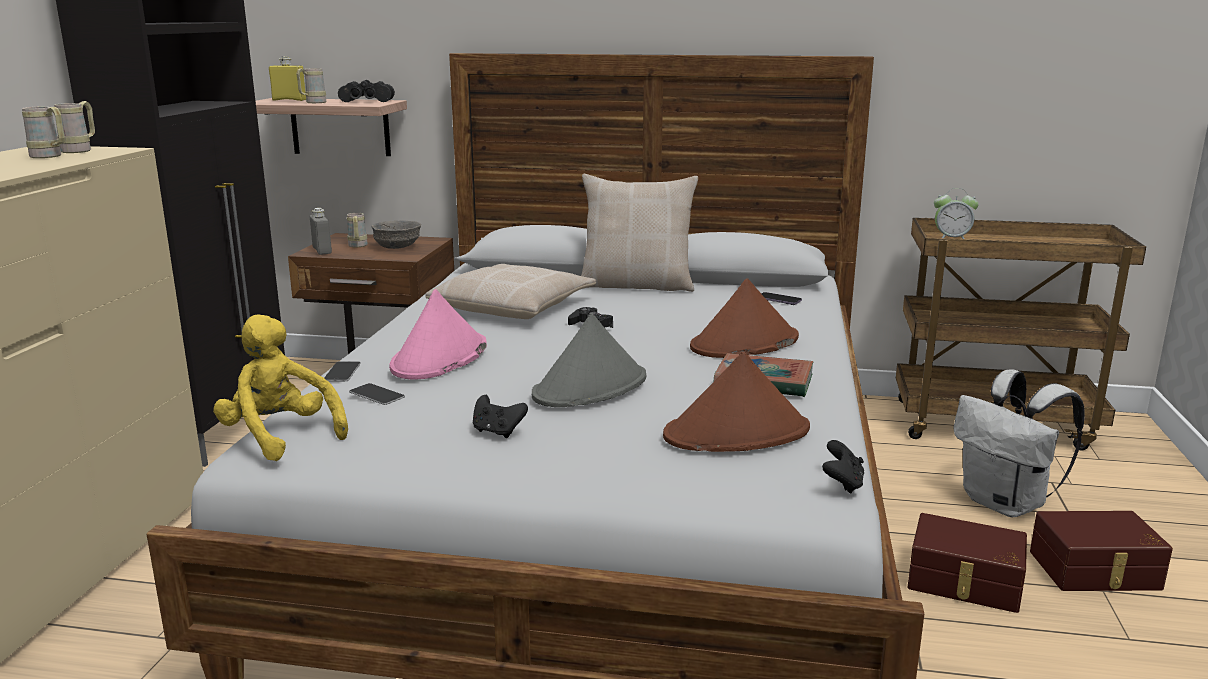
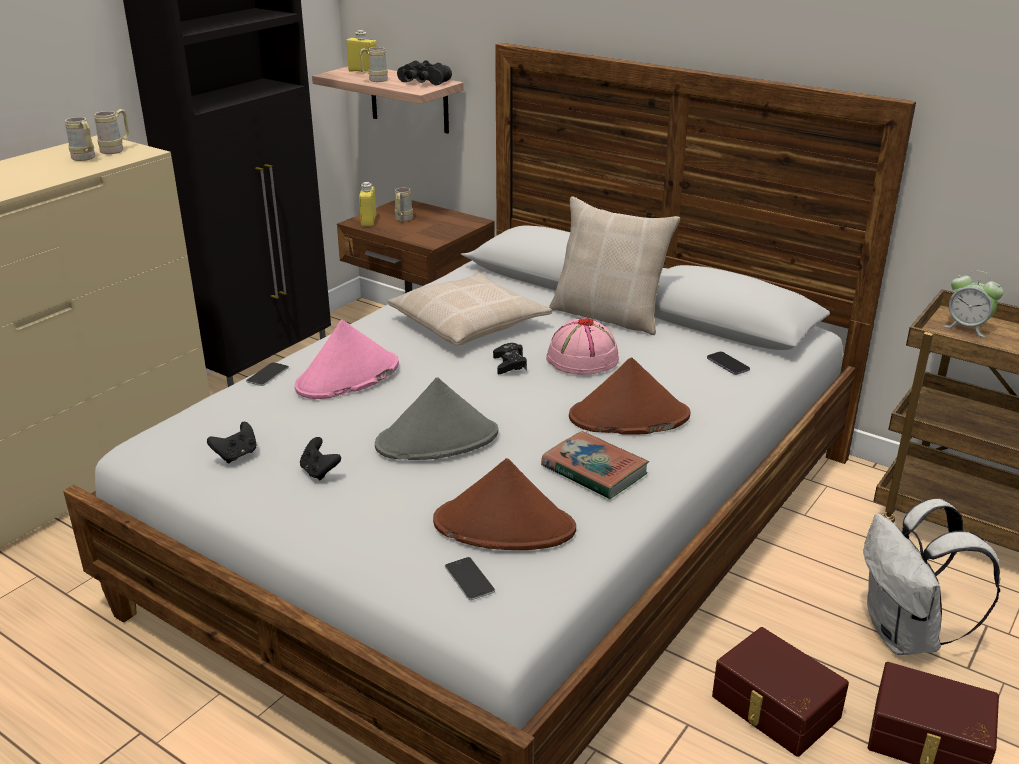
camera: 25 degrees right, 10 degrees up
(280, 436) = (170, 434): yellow plush toy -> none
(322, 250) = (368, 221): grey bottle -> yellow bottle
(376, 394) = (265, 408): phone -> phone (469, 578)
(397, 247) = (433, 227): grey bowl -> none
(651, 314) = (582, 359): none -> pink hat
(842, 484) = (534, 607): black game controller -> black game controller (236, 455)

